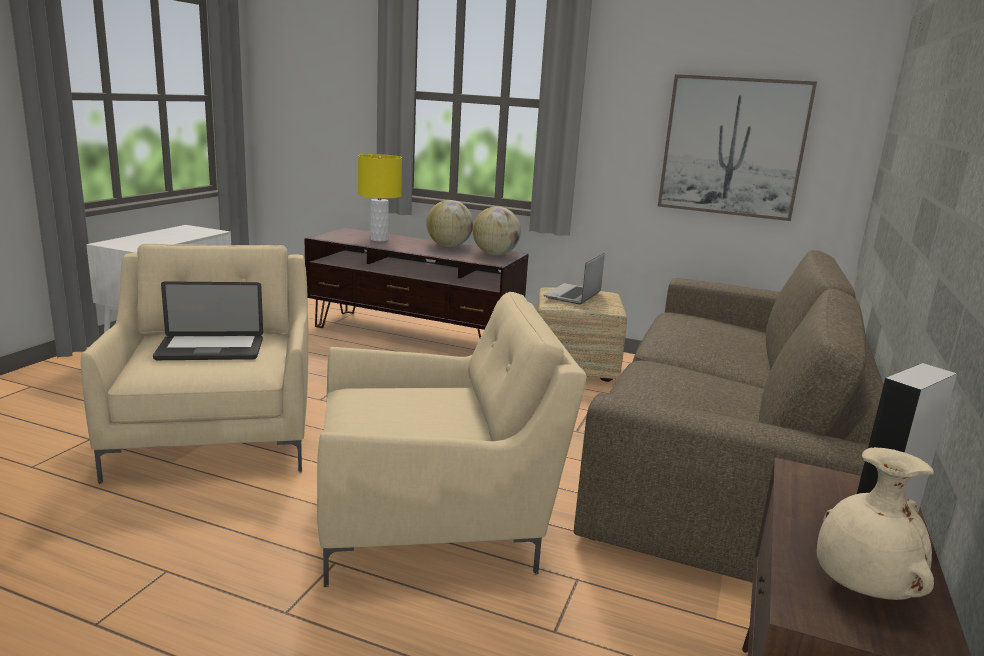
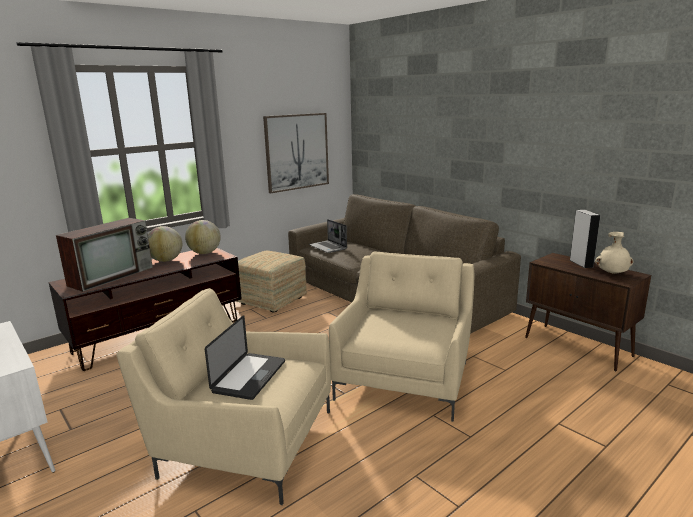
camera: 60 degrees left, 0 degrees up
(379, 239) = (112, 276): yellow table lamp -> television
(573, 295) = (265, 259): laptop -> laptop (328, 247)

